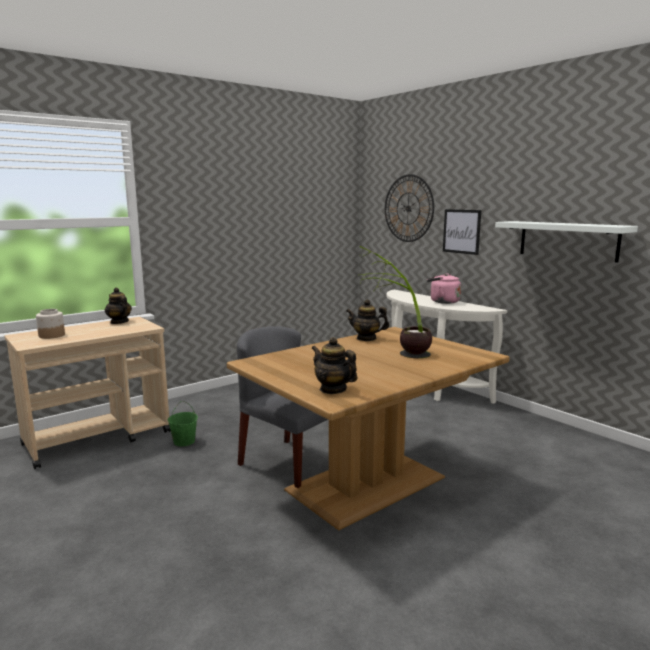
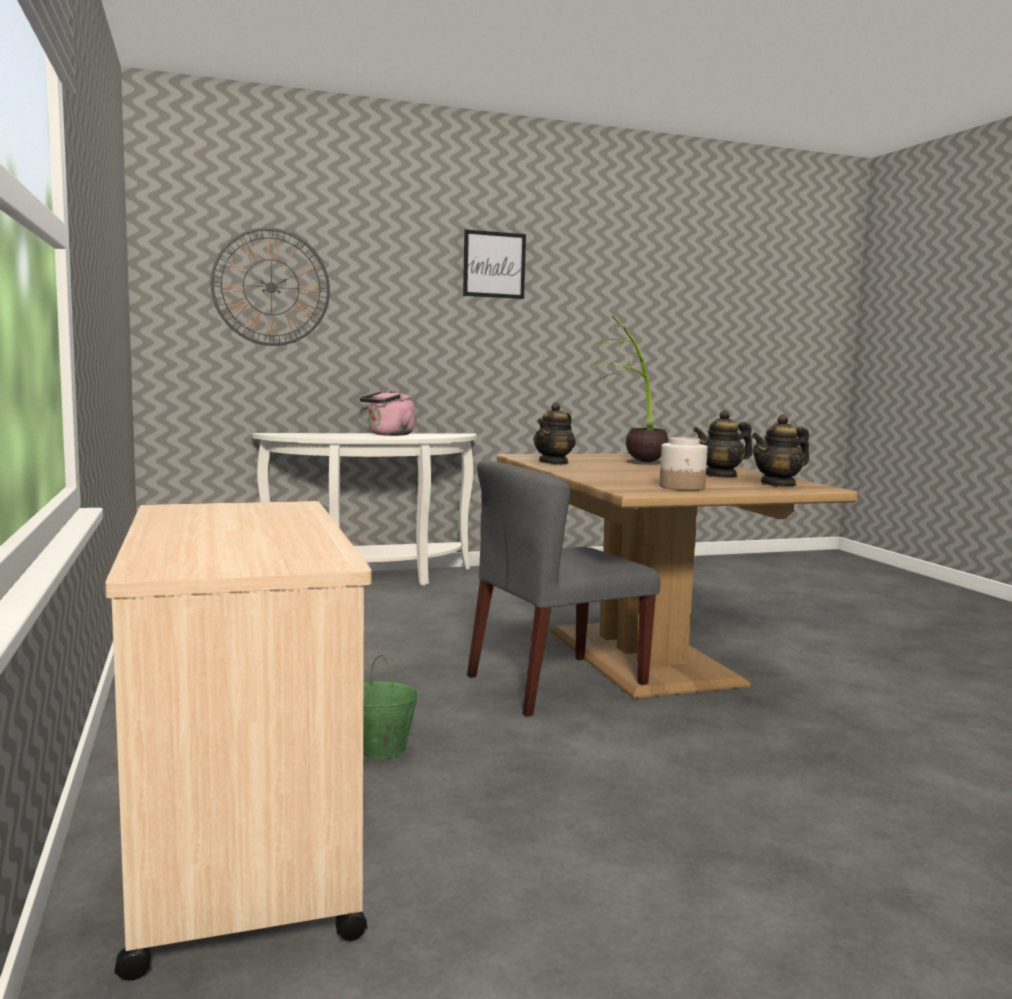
camera: 70 degrees left, 5 degrees down
(51, 335) = (234, 550): jar -> jar (682, 487)
(119, 322) = (182, 514): teapot -> teapot (721, 475)
(461, 231) = (386, 326): picture -> picture (494, 264)
(568, 240) = (542, 336): white shelf -> none

